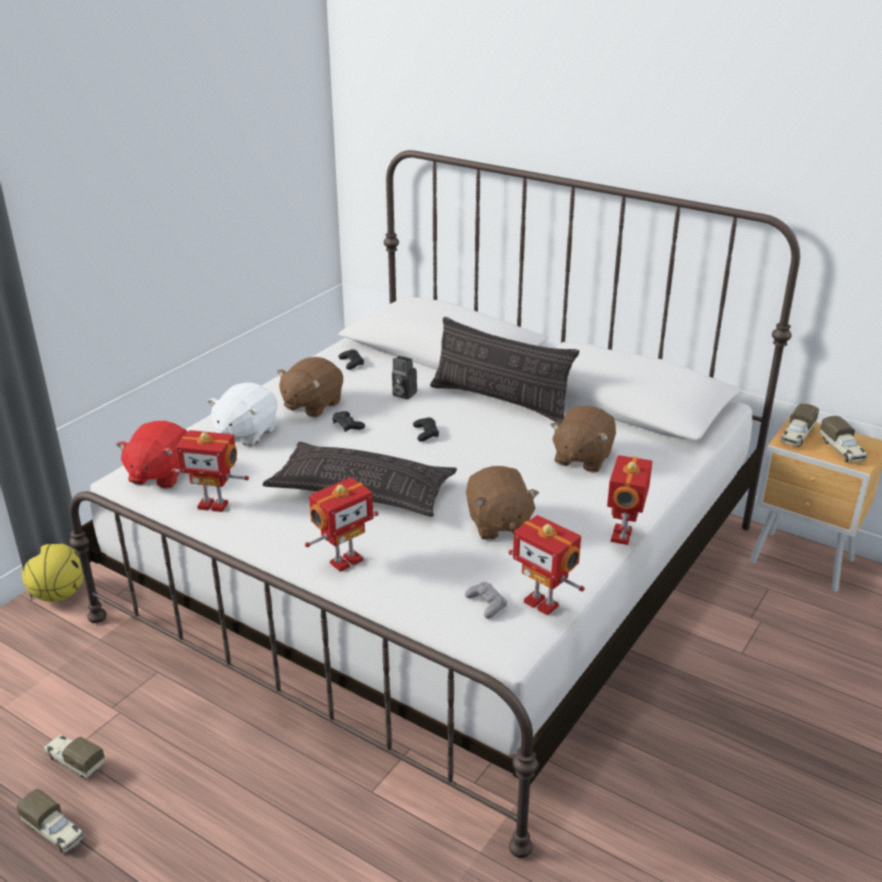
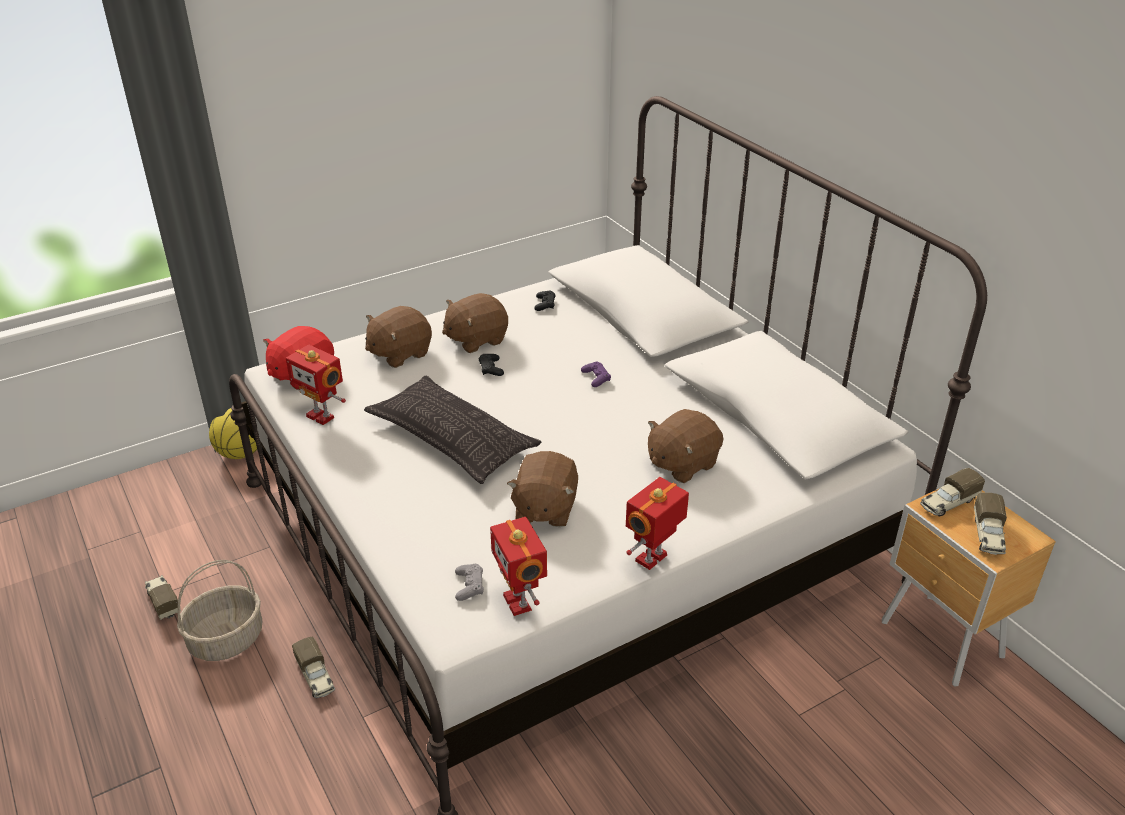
camera: 25 degrees right, 5 degrees up
(55, 832) = (115, 655): toy truck -> toy truck (316, 677)
(175, 771) = (227, 639): none -> basket
(246, 433) = (399, 353): white plush toy -> brown plush toy
(345, 560) = (384, 503): toy robot -> none
(402, 394) = (565, 349): camera -> none
(426, 433) = (554, 396): black game controller -> none
(450, 410) = (596, 378): none -> purple game controller
(500, 401) = (652, 380): pillow -> none

